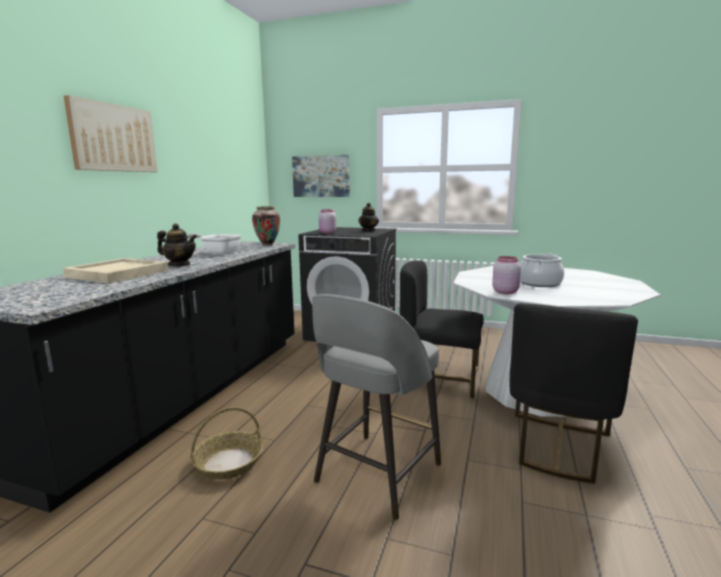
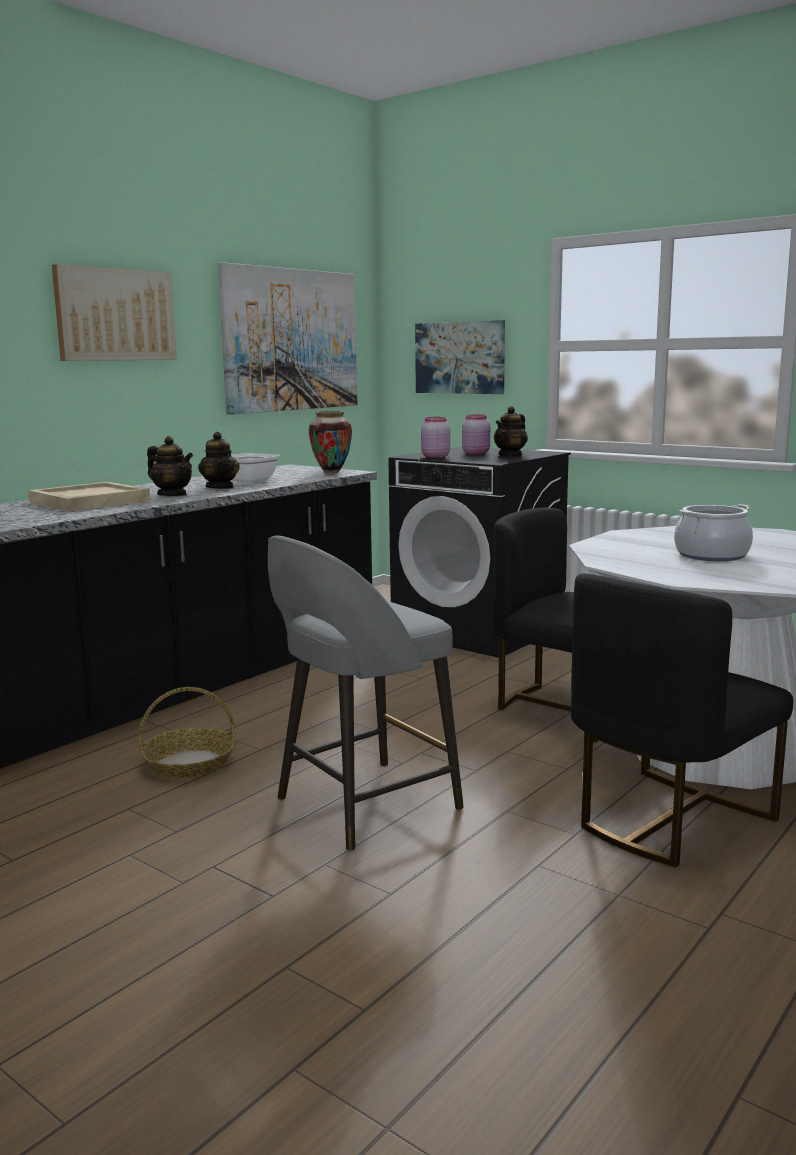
camera: 20 degrees right, 0 degrees up
(207, 258) = (220, 487): none -> teapot
(223, 163) = (291, 340): none -> picture
(505, 292) = (625, 562): pink jar -> pink jar (476, 453)

